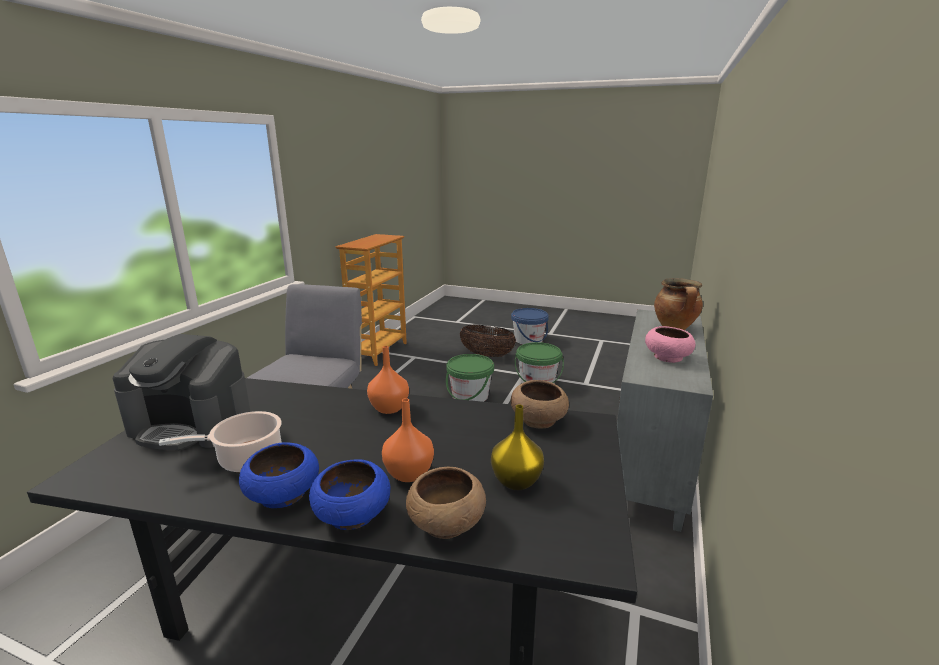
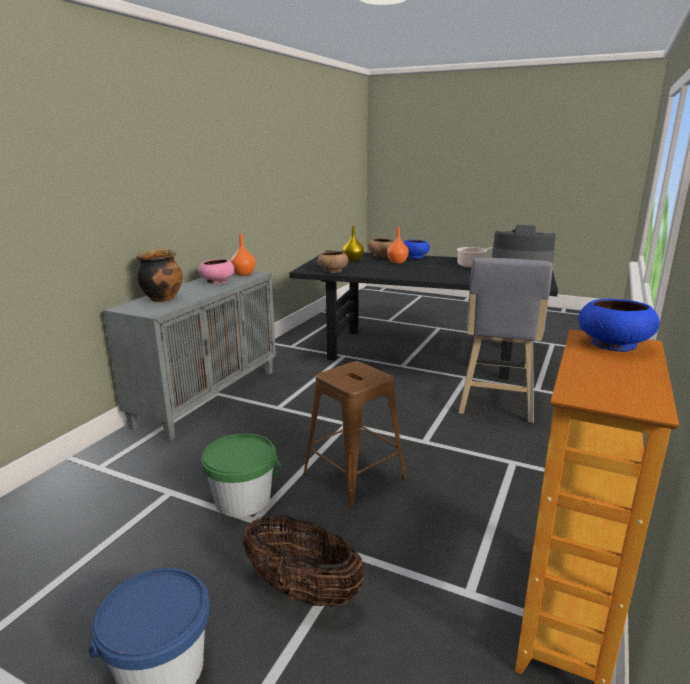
camera: 175 degrees left, 0 degrees up
(283, 495) = (444, 260): blue bowl -> blue bowl (612, 344)
(390, 408) = (416, 275): orange vase -> orange vase (243, 274)
(470, 396) = (355, 476): green bucket -> brown stool

